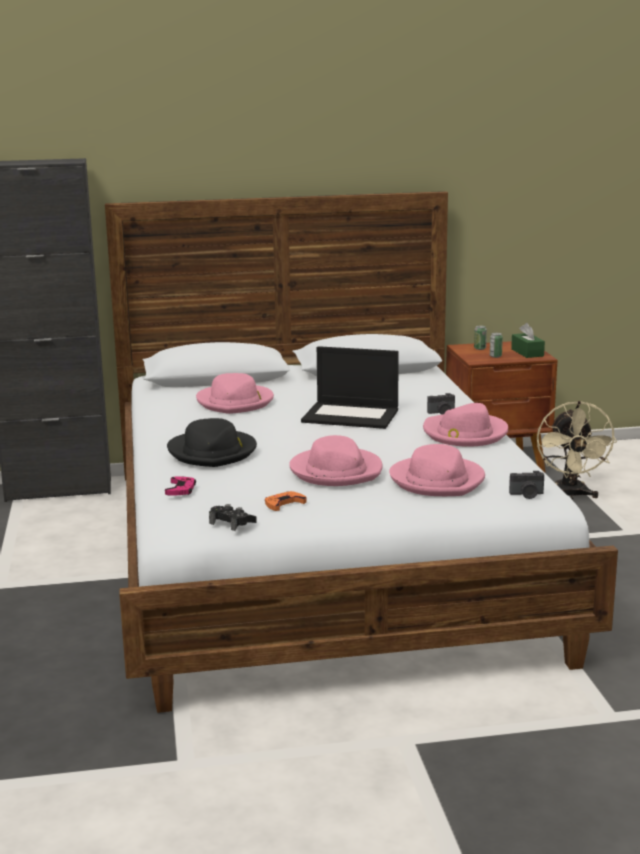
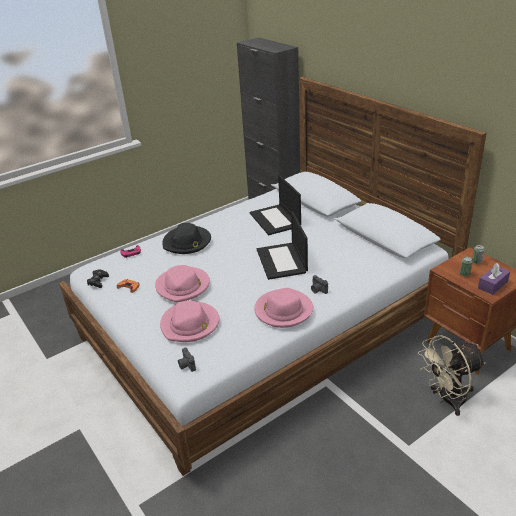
camera: 65 degrees right, 15 degrees up
(235, 402) = (275, 220): pink hat -> laptop
(527, 352) = (492, 285): green tissue box -> purple tissue box

